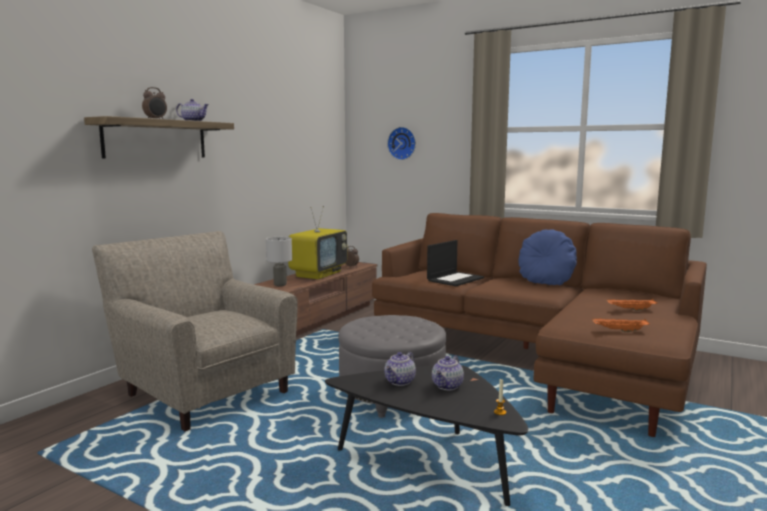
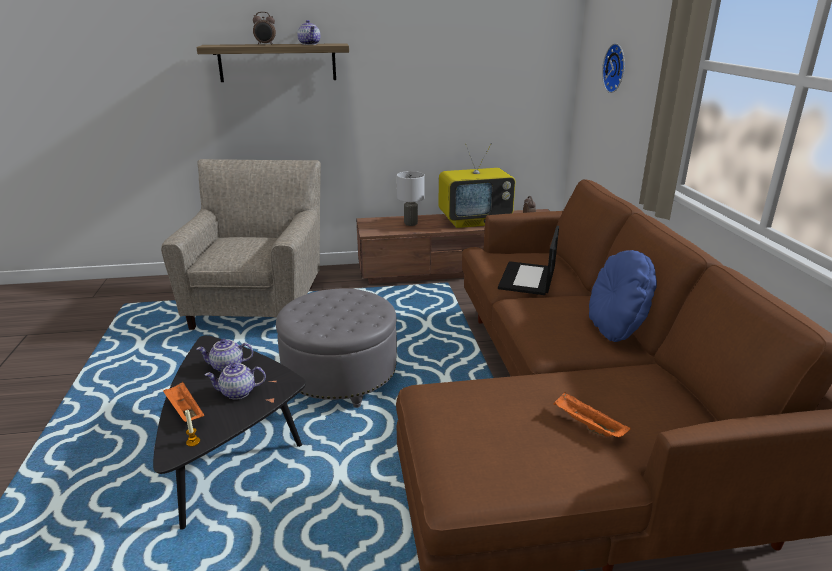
camera: 50 degrees right, 15 degrees up
(455, 279) = (528, 279): laptop -> laptop turned 105 degrees clockwise
(619, 331) = (462, 440): orange tray -> orange tray (184, 411)

